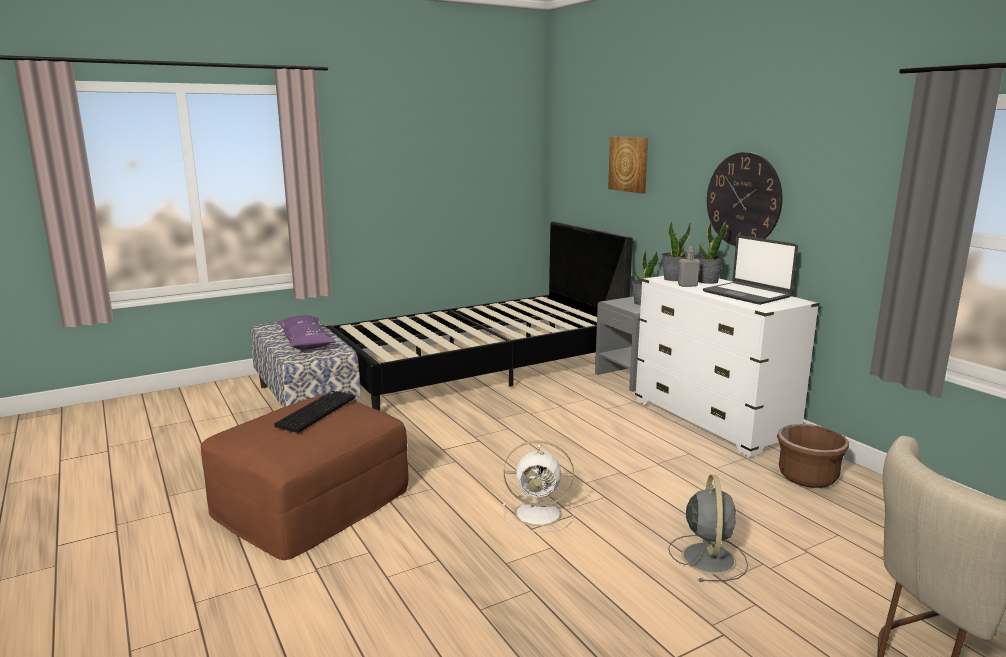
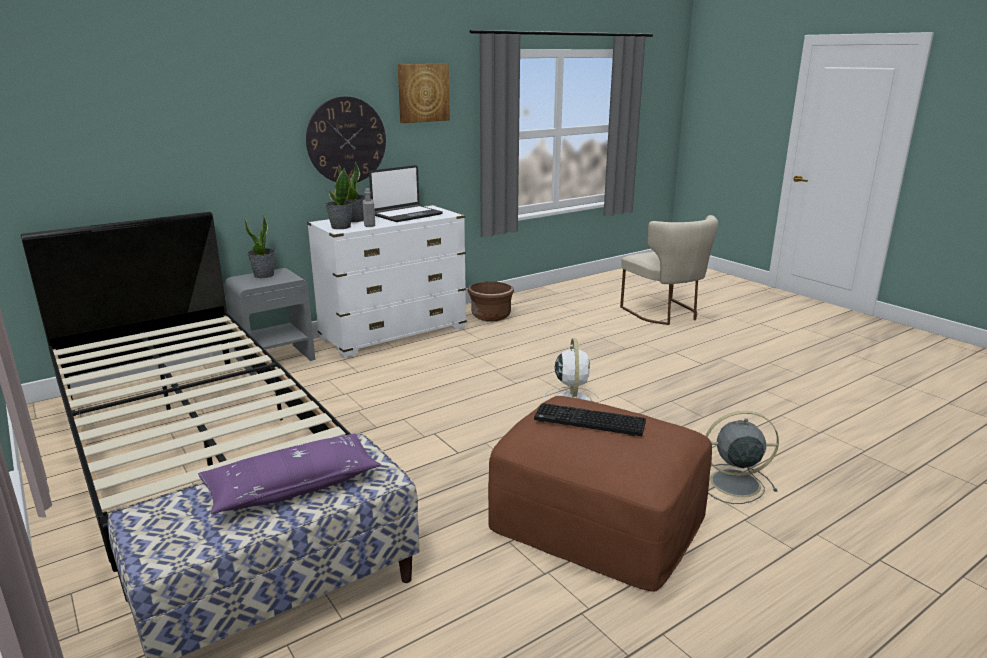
camera: 95 degrees left, 5 degrees up
(629, 164) = (171, 125): picture -> picture (423, 93)
(708, 557) = (602, 350): grey fan -> grey fan (732, 483)

